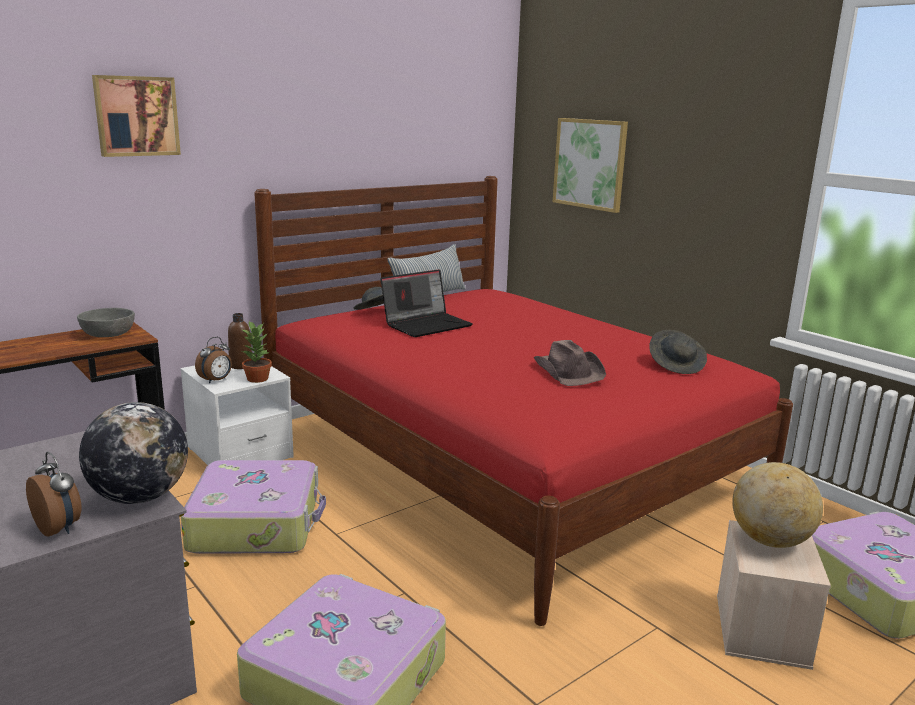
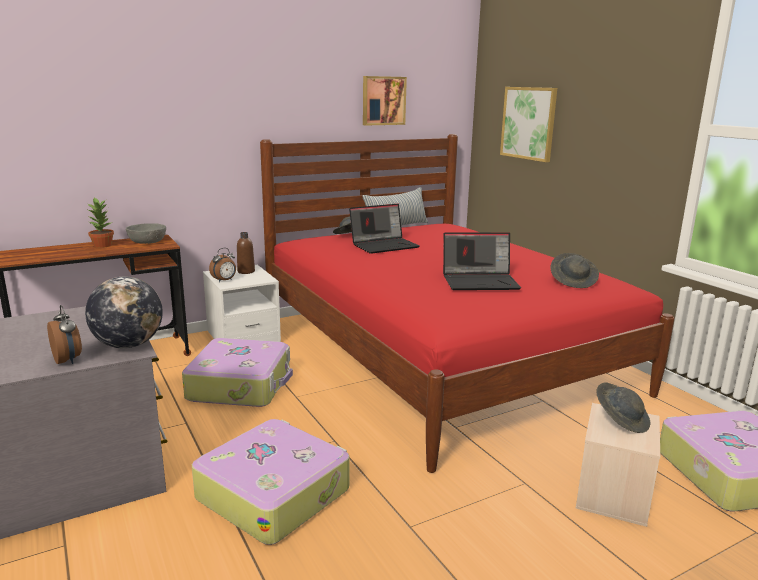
camera: 10 degrees right, 0 degrees up
(136, 116) = (173, 83): picture -> picture (383, 100)
(258, 378) = (255, 280): potted plant -> potted plant (103, 245)
(569, 371) = (480, 281): brown hat -> laptop
(770, 541) = (621, 420): globe -> grey hat

